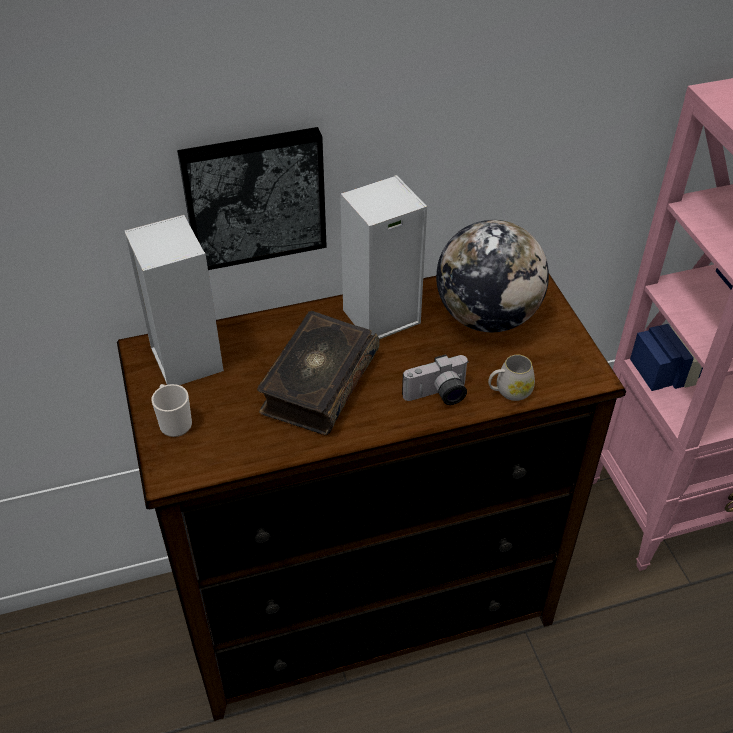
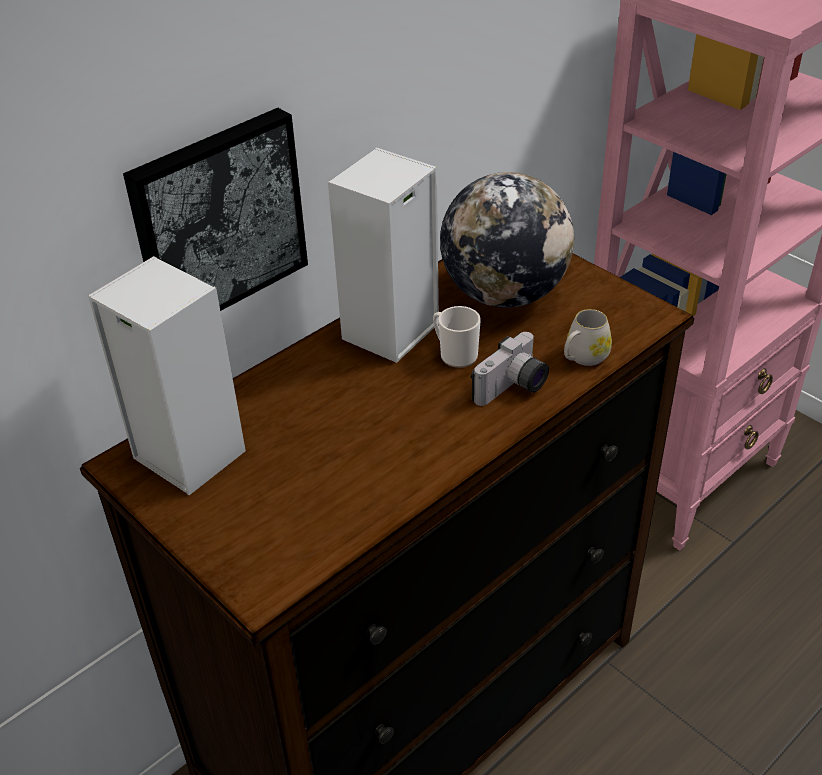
camera: 25 degrees left, 5 degrees down
(174, 422) = (224, 530): mug -> mug (455, 354)
(318, 383) = (369, 424): book -> none

